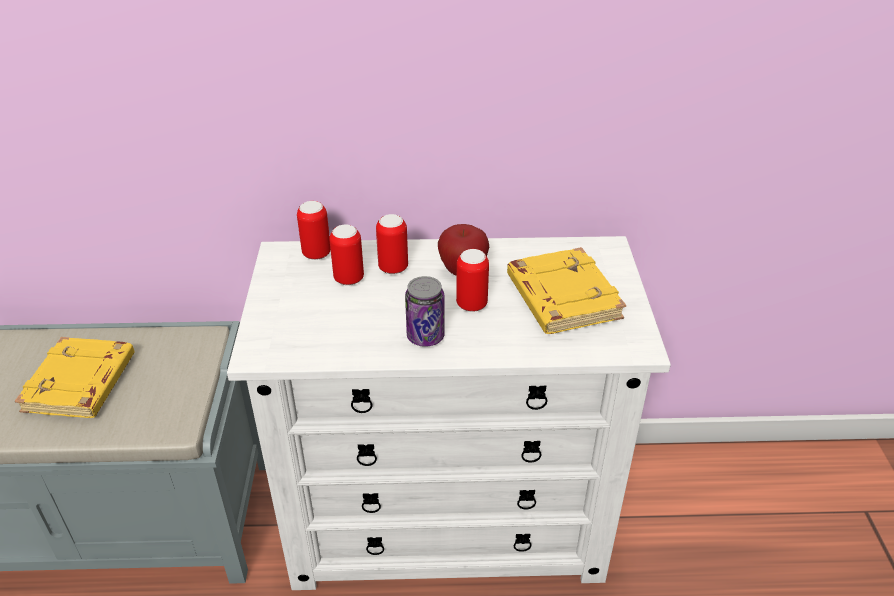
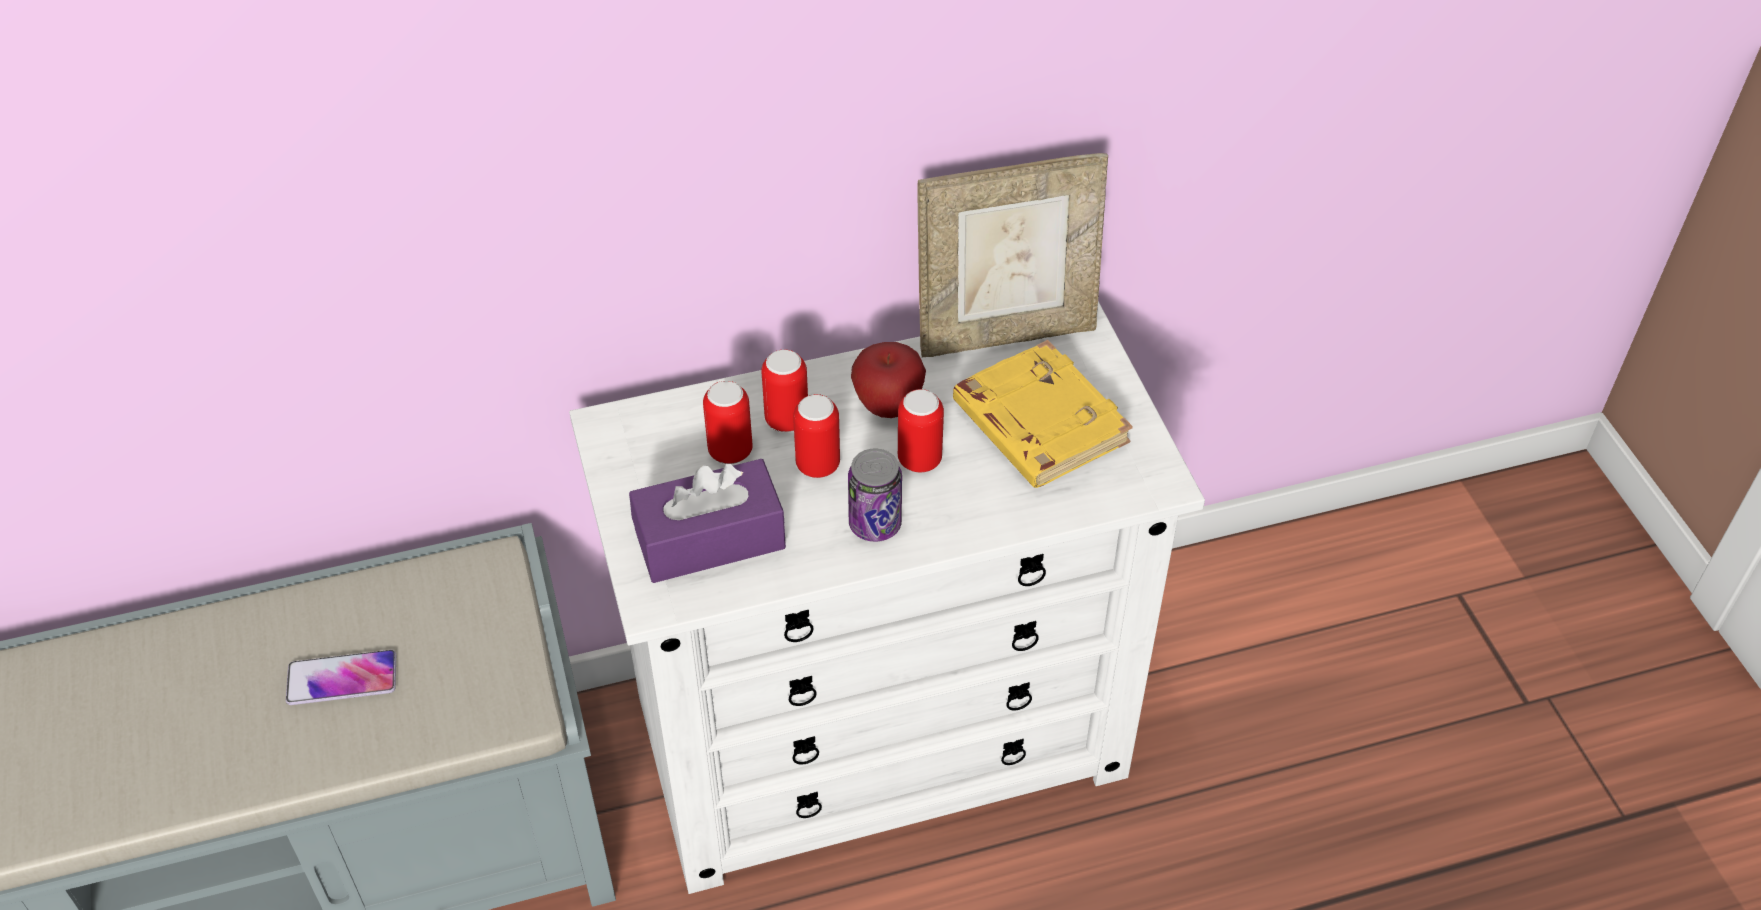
camera: 15 degrees left, 10 degrees up
(81, 384) = (342, 679): yellow book -> phone
(311, 325) = (710, 539): none -> purple tissue box
(316, 254) = (664, 417): can -> can (818, 465)
(557, 244) = (1006, 333): none -> picture frame

